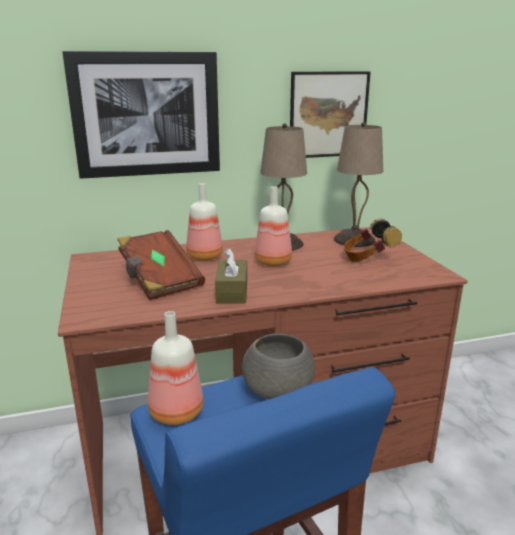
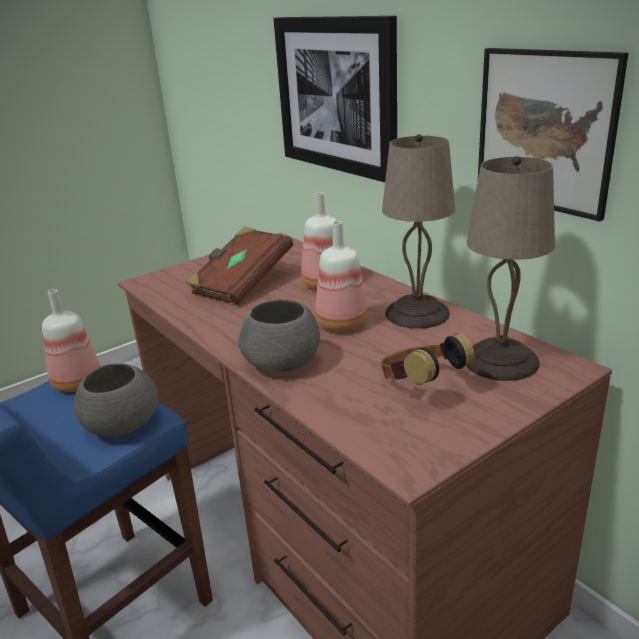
camera: 70 degrees right, 5 degrees up
(232, 291) = (234, 323): brown tissue box -> none
(311, 285) = (282, 363): none -> grey bowl

